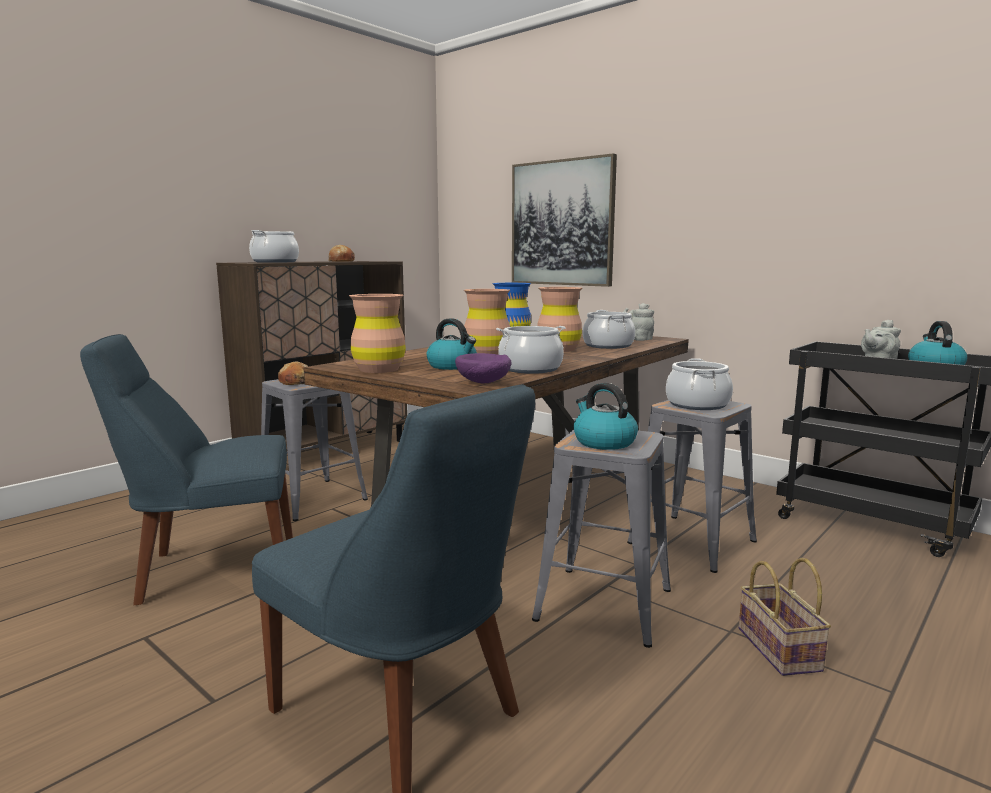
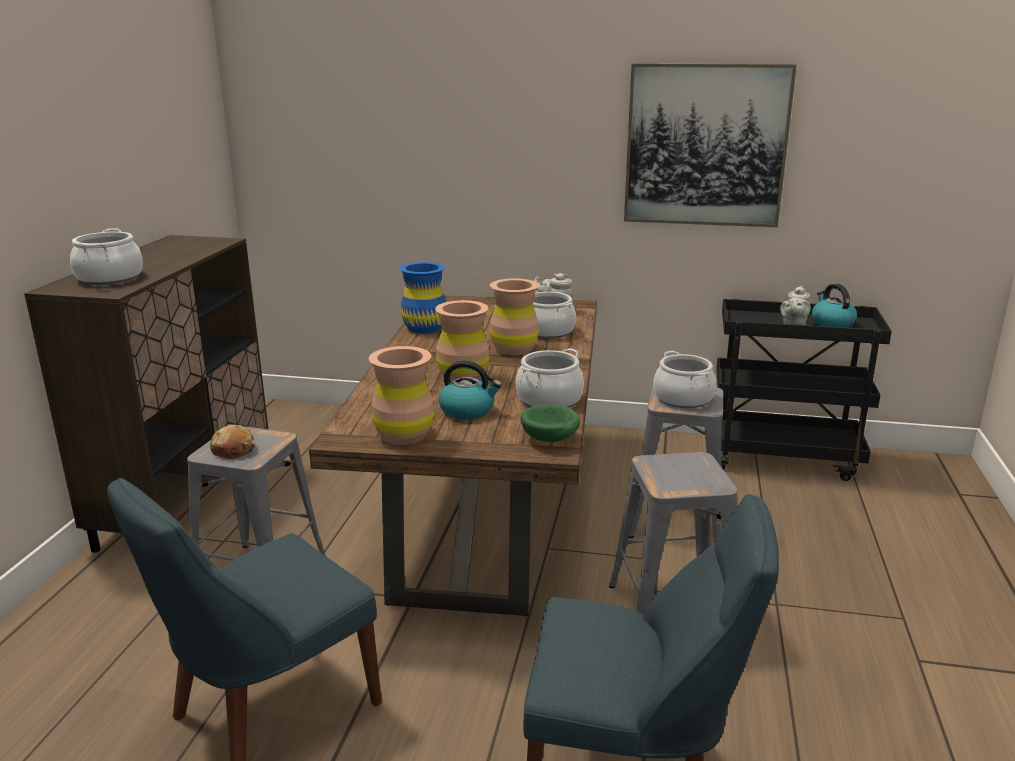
camera: 30 degrees left, 10 degrees up
(341, 261) = (165, 249): bread -> none
(483, 383) = (550, 440): purple bowl -> green bowl
(562, 223) = (428, 170): picture -> picture (705, 146)
(603, 442) = (682, 479): kettle -> none
(781, 650) = (820, 609): basket -> none

